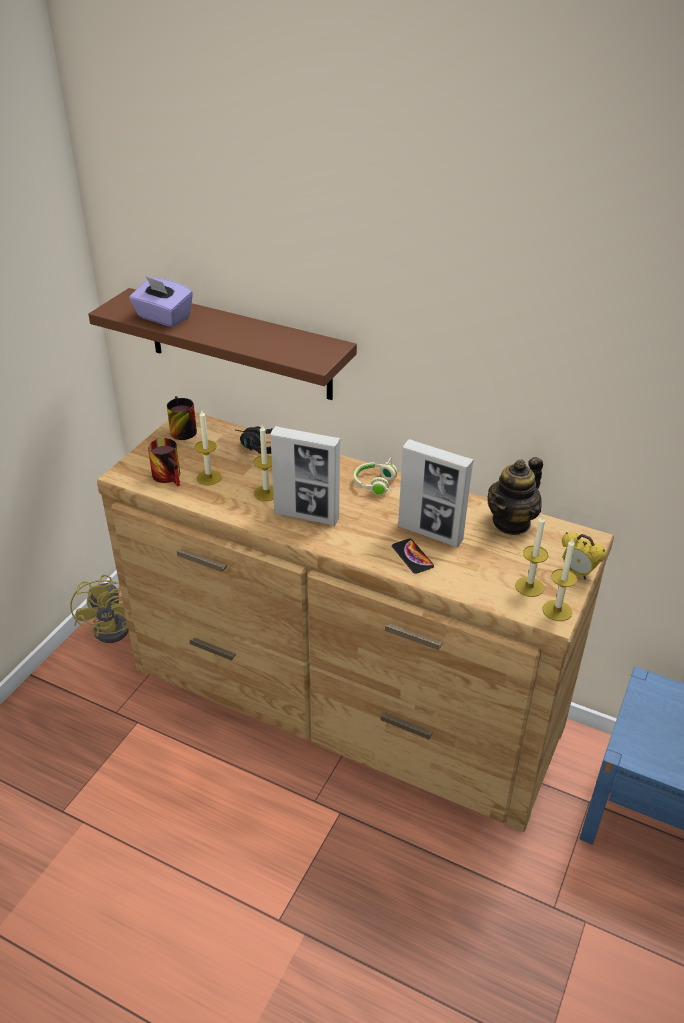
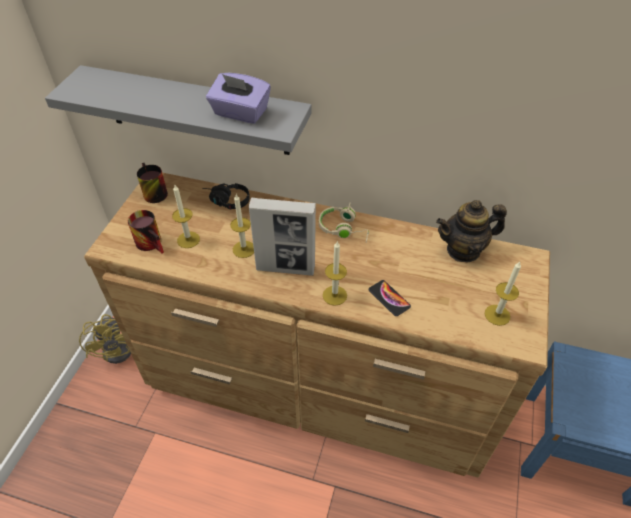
camera: 10 degrees left, 10 degrees up
(163, 317) = (120, 95): purple tissue box -> purple tissue box (240, 113)
(239, 344) = (196, 111): brown shelf -> grey shelf
(430, 533) = (398, 271): picture frame -> none
(511, 522) = (463, 250): teapot -> teapot turned 45 degrees clockwise
(557, 610) = (527, 336): candle -> candle (334, 295)
(578, 573) = (533, 294): alarm clock -> none

